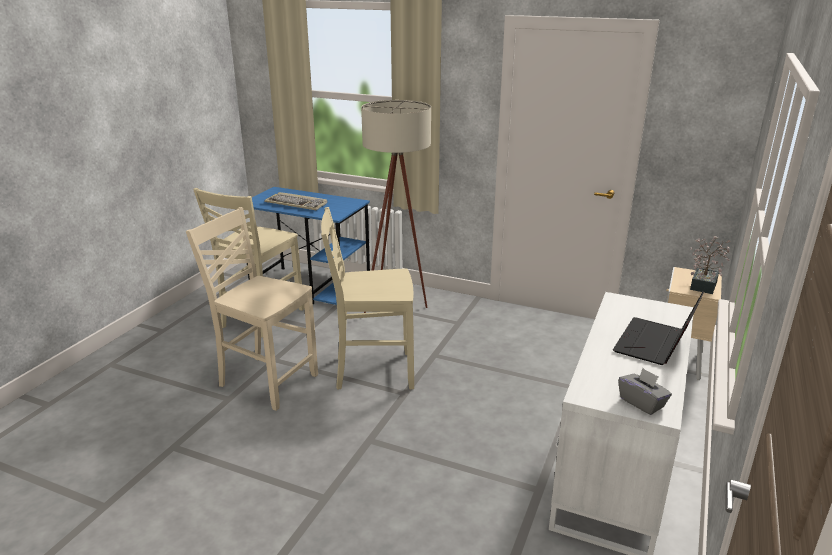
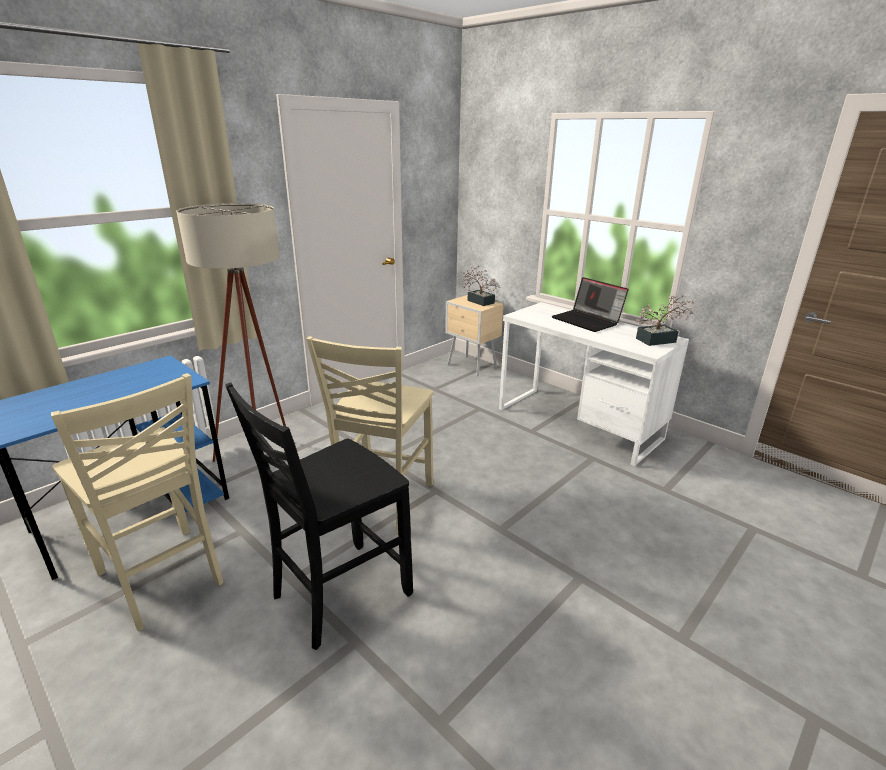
camera: 70 degrees left, 0 degrees up
(266, 380) = (338, 594): beige chair -> black chair
(297, 204) = (95, 398): keyboard -> none
(642, 403) = (660, 340): grey tissue box -> potted plant

